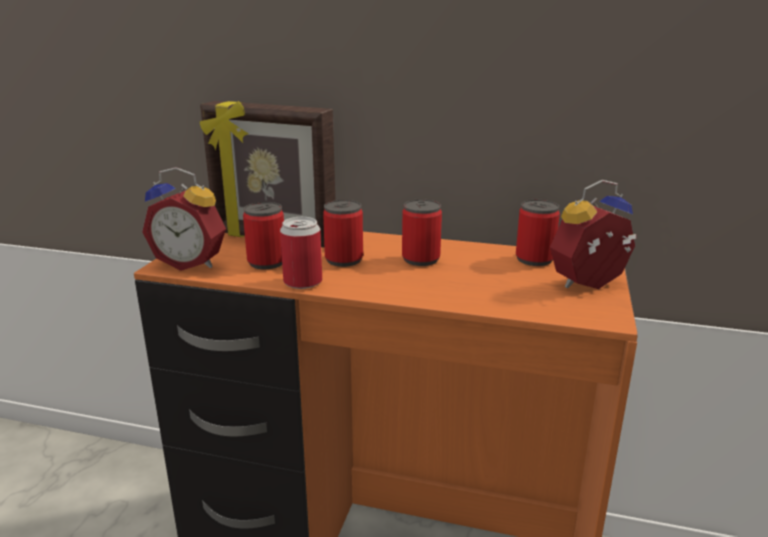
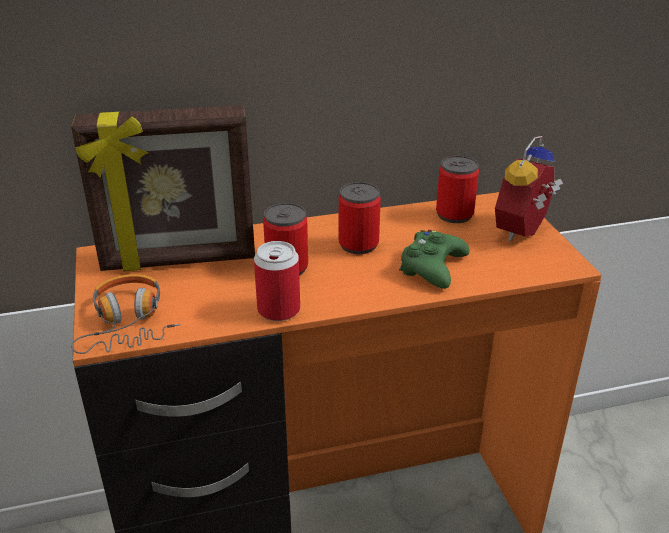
camera: 30 degrees left, 10 degrees up
(191, 263) = (127, 323): alarm clock -> headphones
(267, 262) = (211, 296): can -> none
(465, 287) = (432, 267): none -> green game controller

